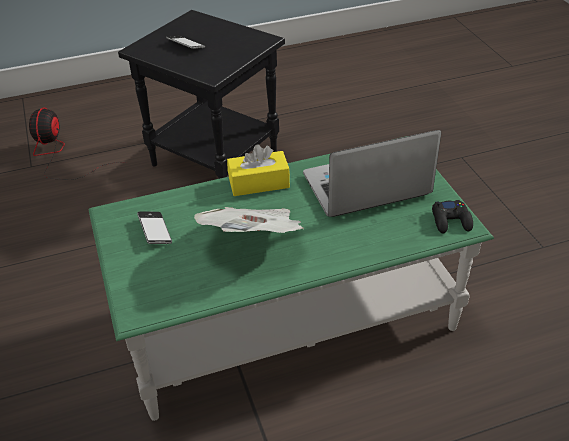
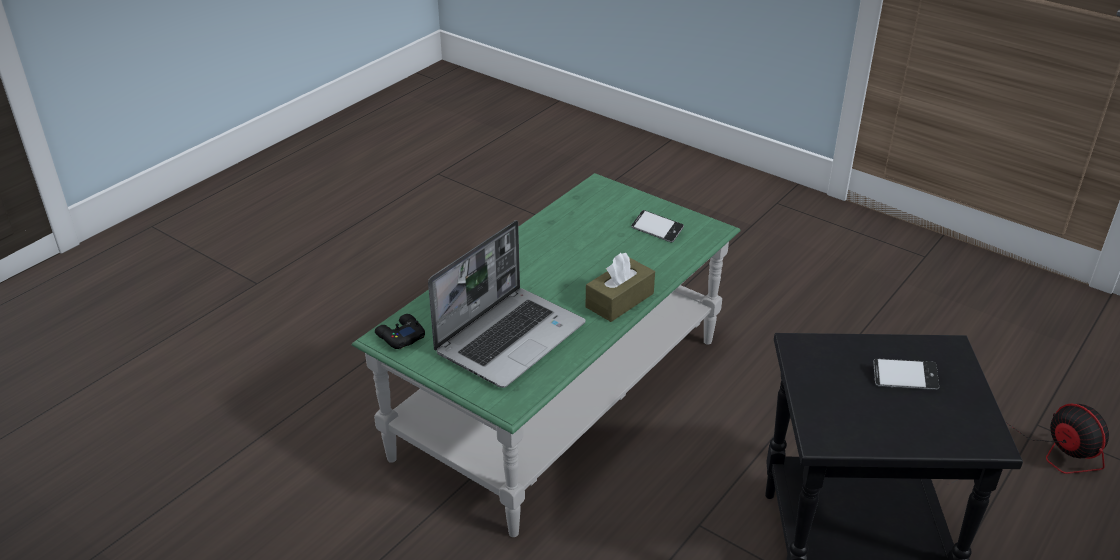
camera: 145 degrees right, 5 degrees down
(254, 240) = (567, 254): newspaper -> none
(259, 183) = (619, 300): yellow tissue box -> brown tissue box

